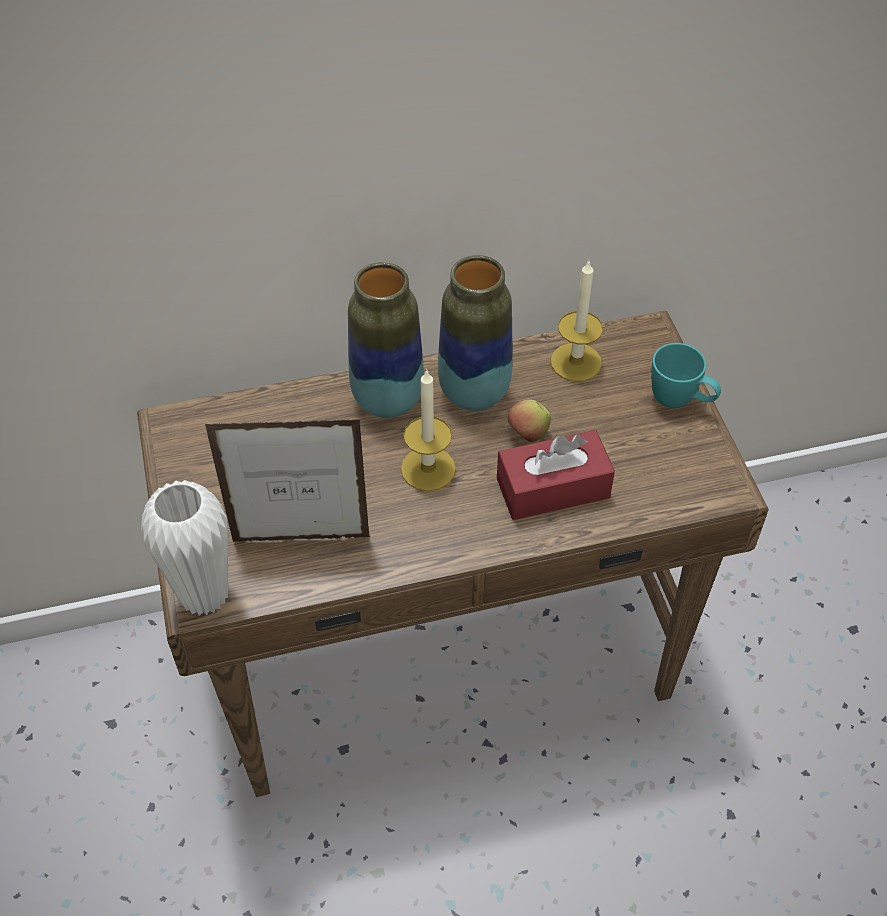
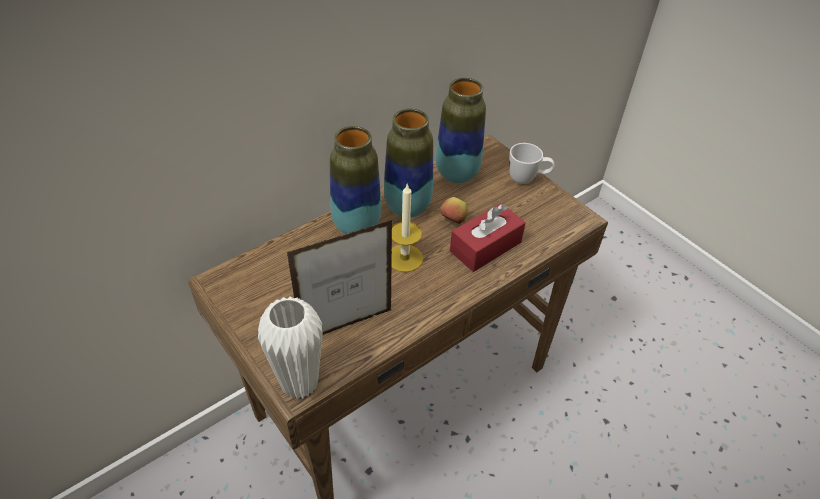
camera: 25 degrees left, 5 degrees down
(576, 362) = (457, 174): candle -> vase
(680, 401) = (527, 179): turquoise mug -> white mug

